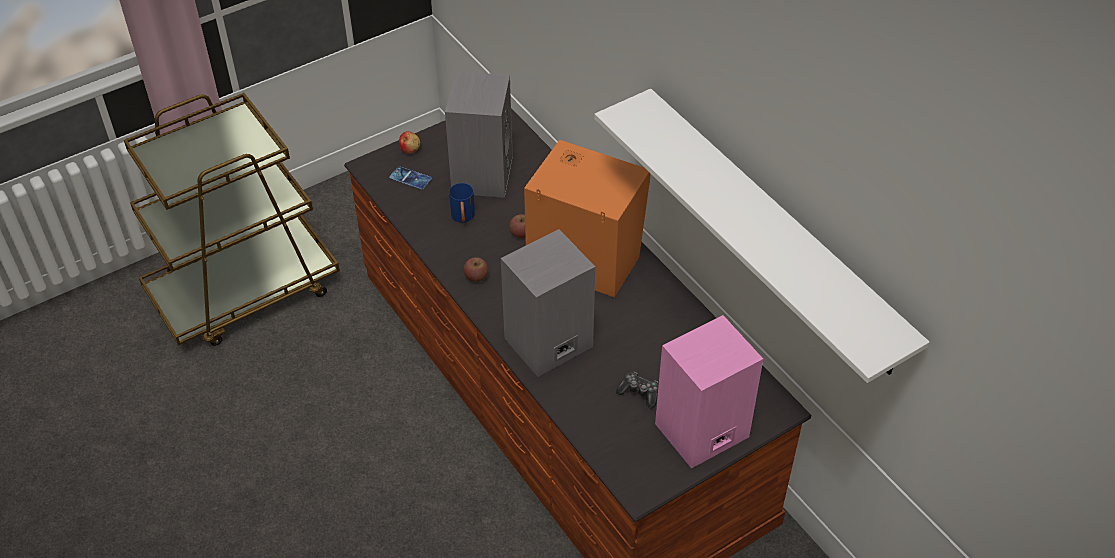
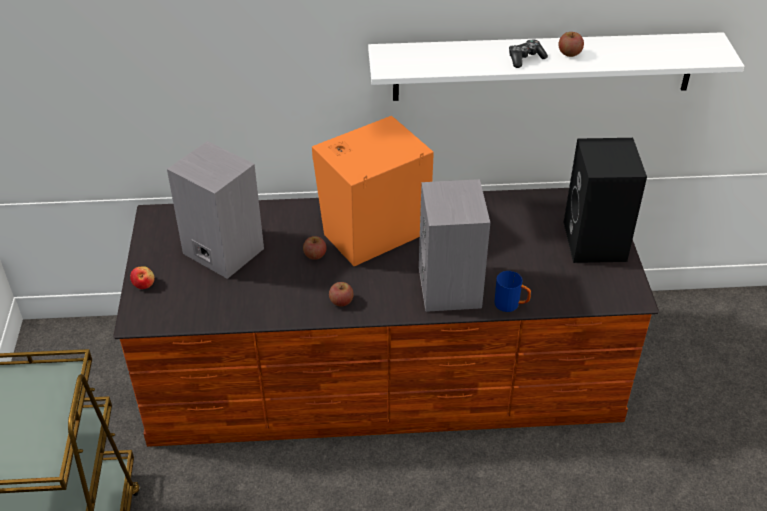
camera: 60 degrees left, 5 degrees down
(410, 178) = (181, 298): phone -> none
(463, 218) = (264, 283): blue mug -> blue mug (511, 305)
(639, 393) = (537, 258): game controller -> game controller (525, 58)
(701, 432) = (596, 243): pink speaker -> black speaker
(761, 229) = (569, 53): none -> apple

